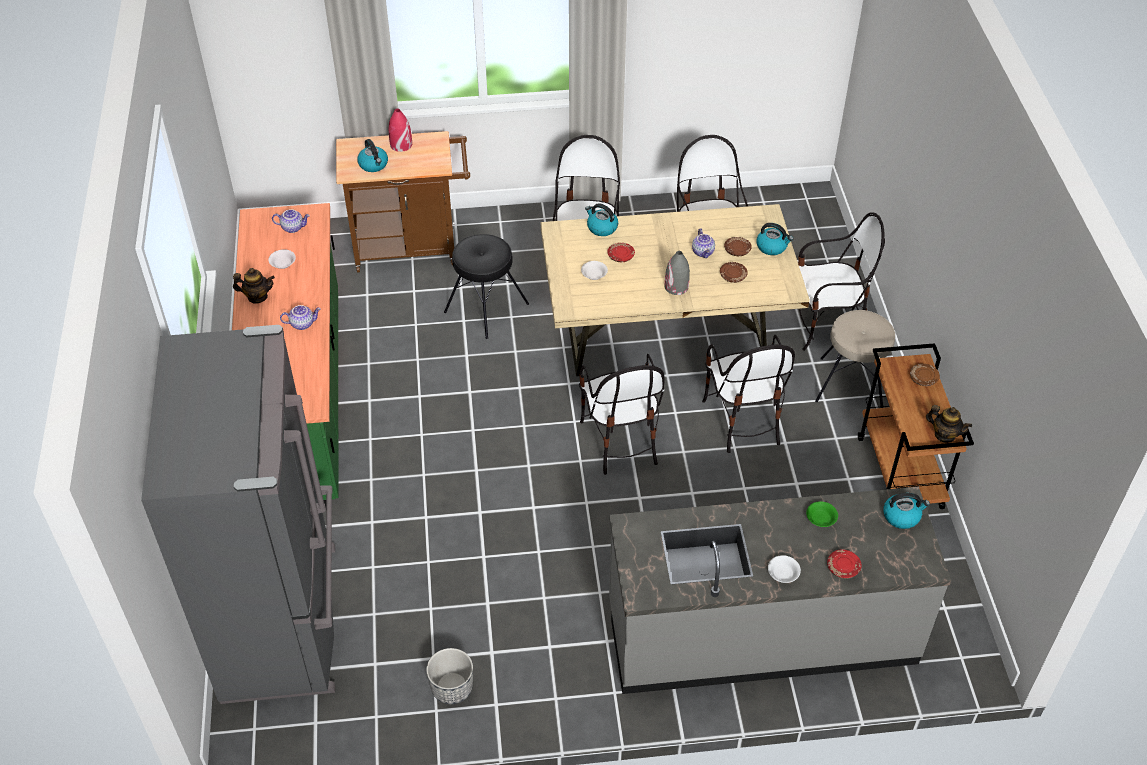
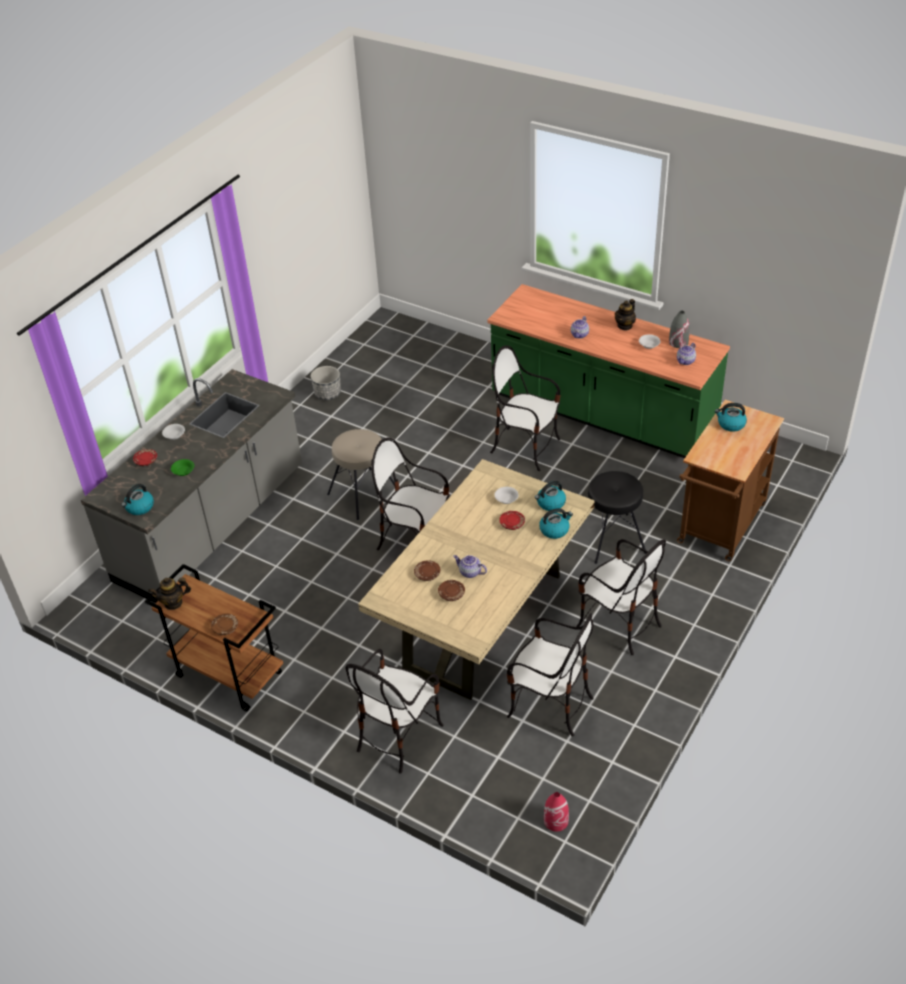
camera: 130 degrees right, 5 degrees down
(284, 621) = (436, 354): grey fridge -> none
(401, 144) = (746, 448): red vase -> red vase (556, 820)
(676, 287) = (449, 536): grey vase -> grey vase (678, 342)
(742, 420) = (364, 617): chair -> chair (525, 447)
(772, 247) = (433, 618): kettle -> kettle (550, 503)
(851, 385) = (327, 705): beige stool -> beige stool (363, 493)

